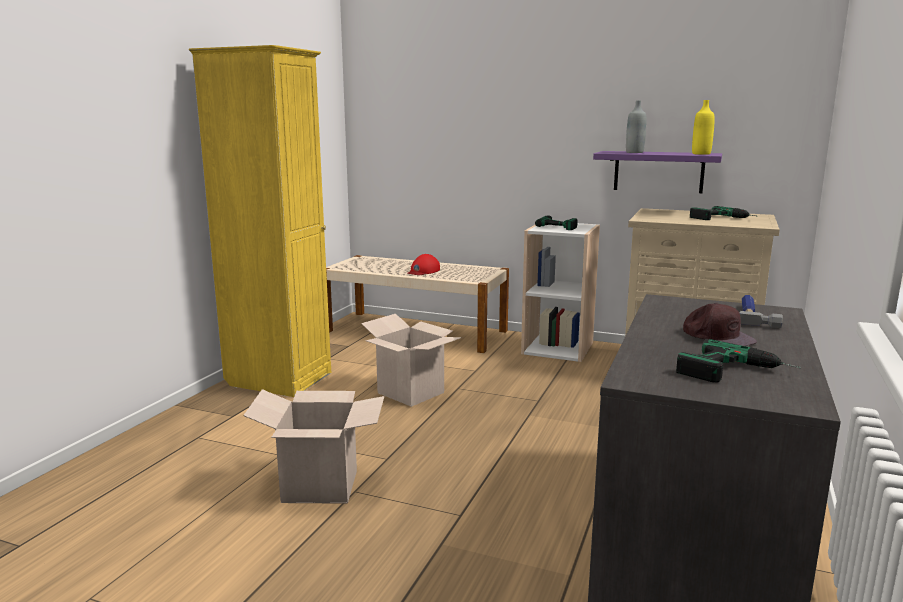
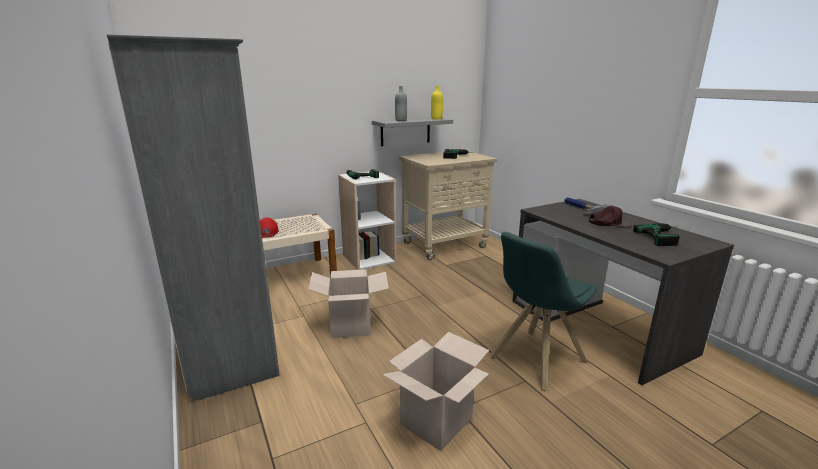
camera: 50 degrees left, 5 degrees up
(280, 379) = (233, 369): yellow cabinet -> grey cabinet
(519, 509) = (536, 359): none -> turquoise chair
(658, 171) = (405, 131): purple shelf -> grey shelf

